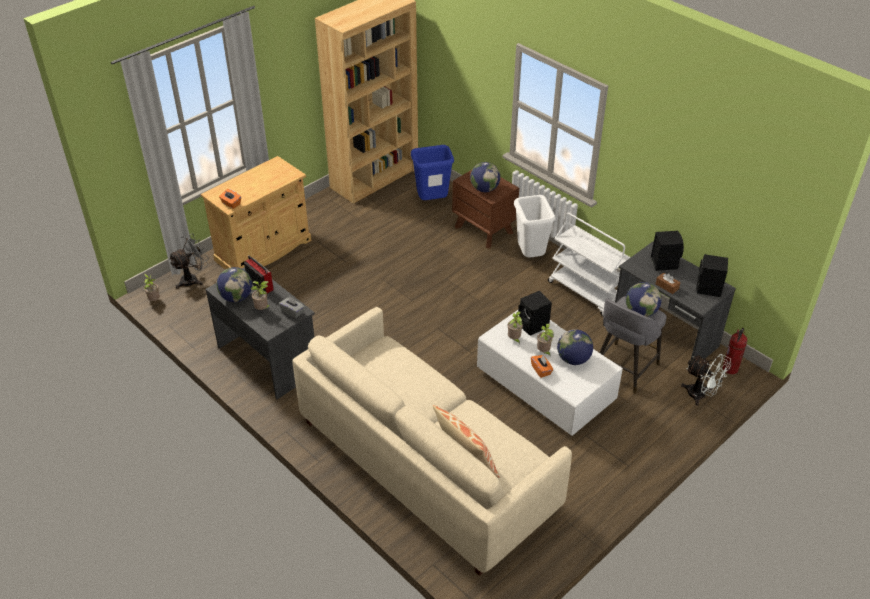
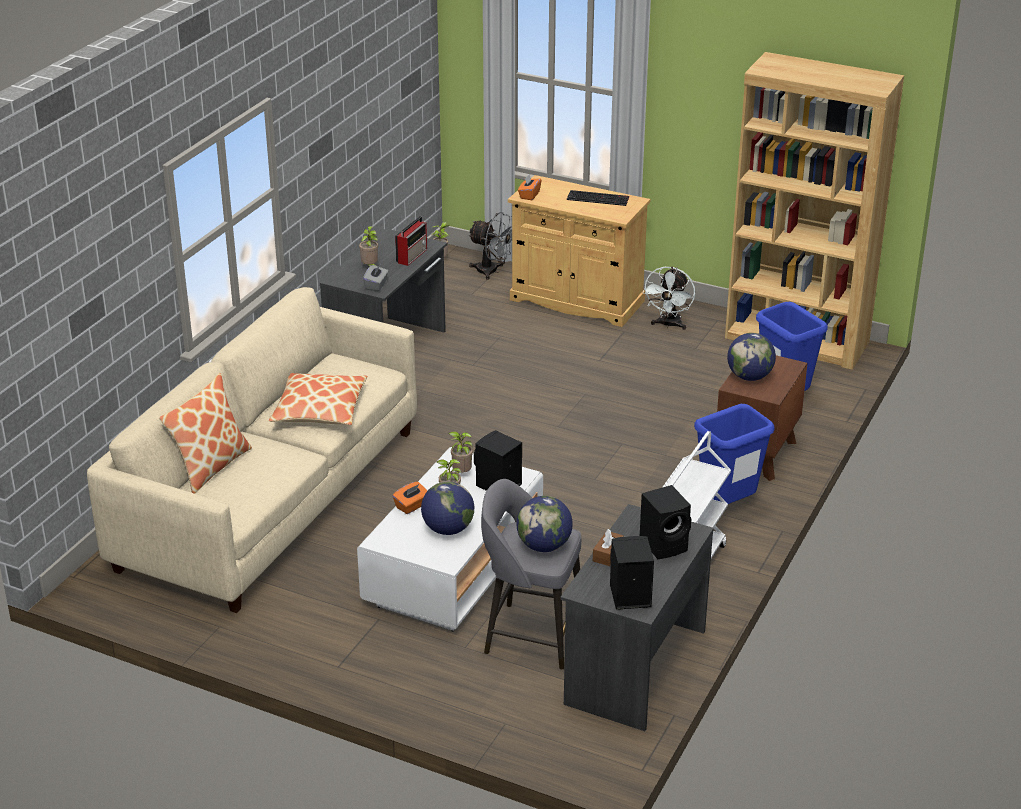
camera: 70 degrees right, 10 degrees down
(236, 297) = (381, 248): globe -> none
(260, 175) = (598, 198): none -> keyboard
(419, 386) = (319, 409): none -> pillow
(530, 256) = (727, 506): white trash can -> blue trash can
(701, 395) = (516, 723): white fan -> white fan (668, 325)
(730, 369) = (597, 750): fire extinguisher -> none

